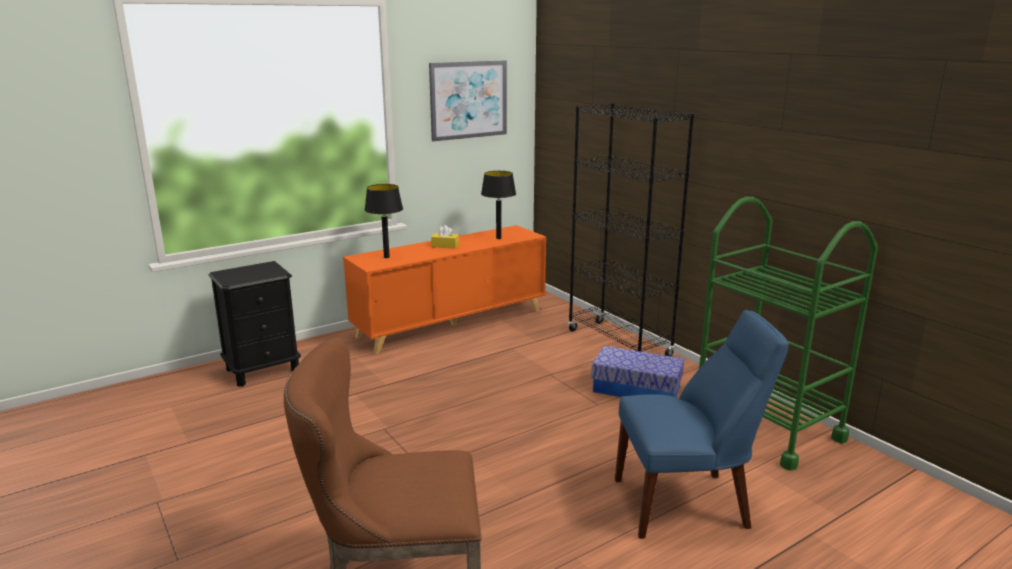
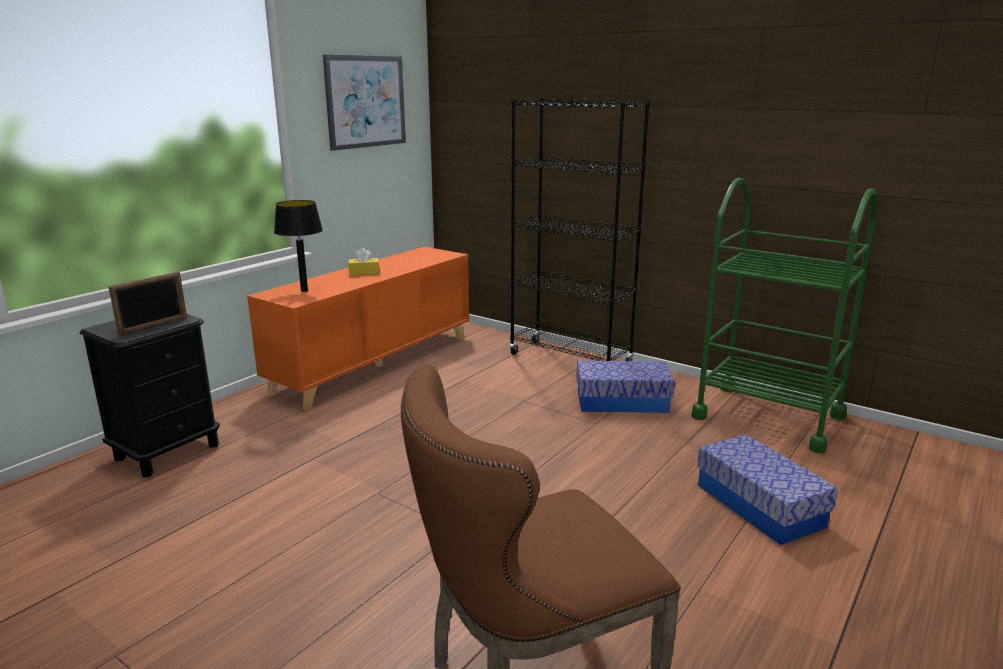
camera: 20 degrees left, 0 degrees up
(254, 276) = (154, 326): none -> picture frame
(499, 238) = (418, 260): black table lamp -> none
(687, 503) = (759, 505): blue chair -> storage box

